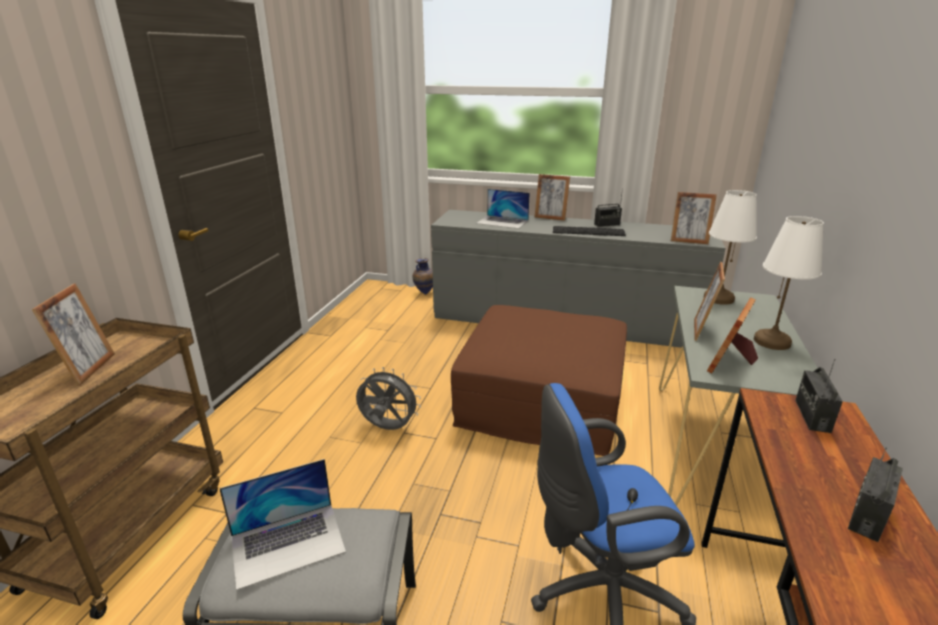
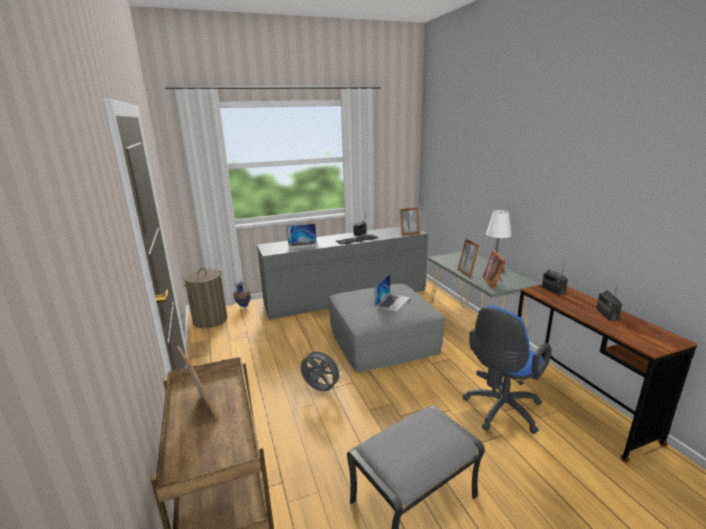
camera: 35 degrees left, 5 degrees down
(288, 543) = (408, 445): laptop -> laptop (392, 302)
(374, 297) = (210, 320): none -> laundry basket
(387, 428) = (320, 390): grey fan -> grey fan turned 45 degrees clockwise
(540, 400) = (382, 341): brown ottoman -> grey ottoman
(550, 218) = (325, 236): picture frame -> none
(718, 298) = (452, 257): white table lamp -> none

